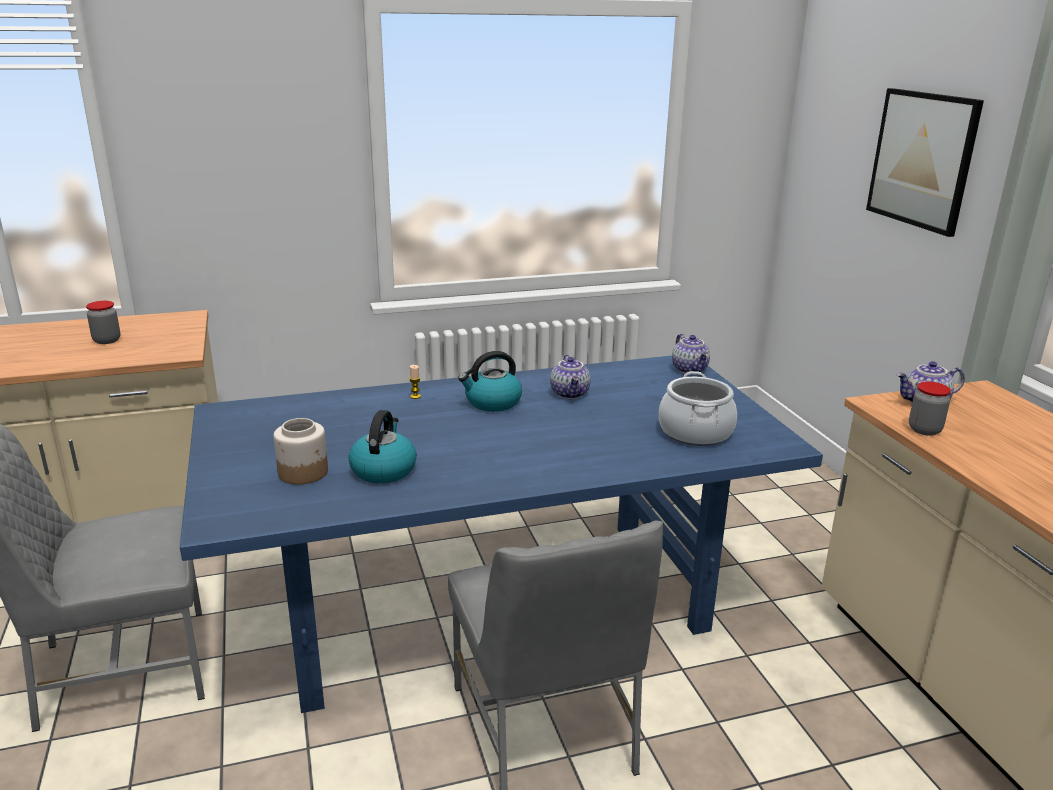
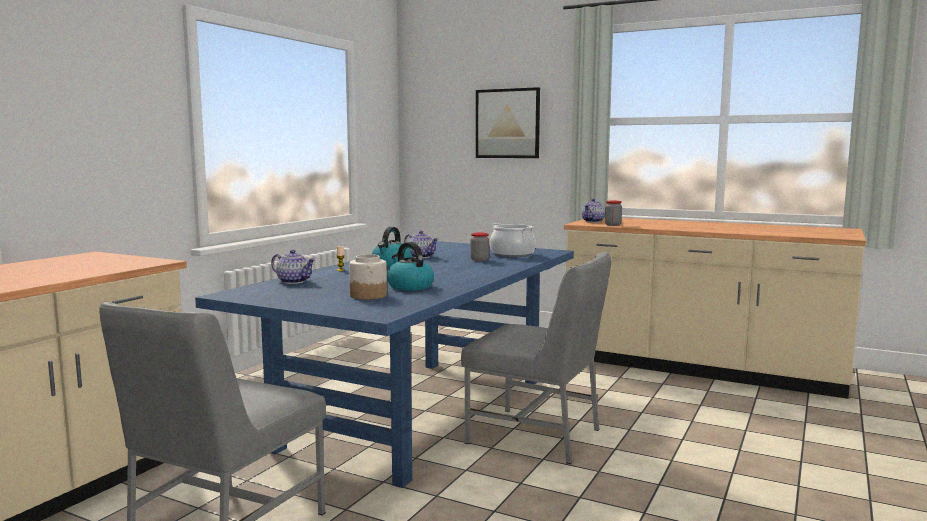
camera: 45 degrees left, 15 degrees down
(107, 340) = (61, 267): jar -> jar (479, 260)
(690, 370) = (453, 244): teapot -> teapot (294, 281)

